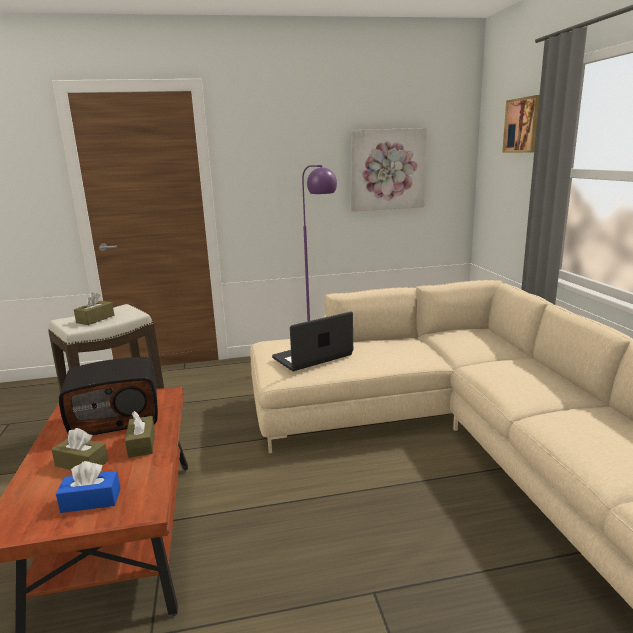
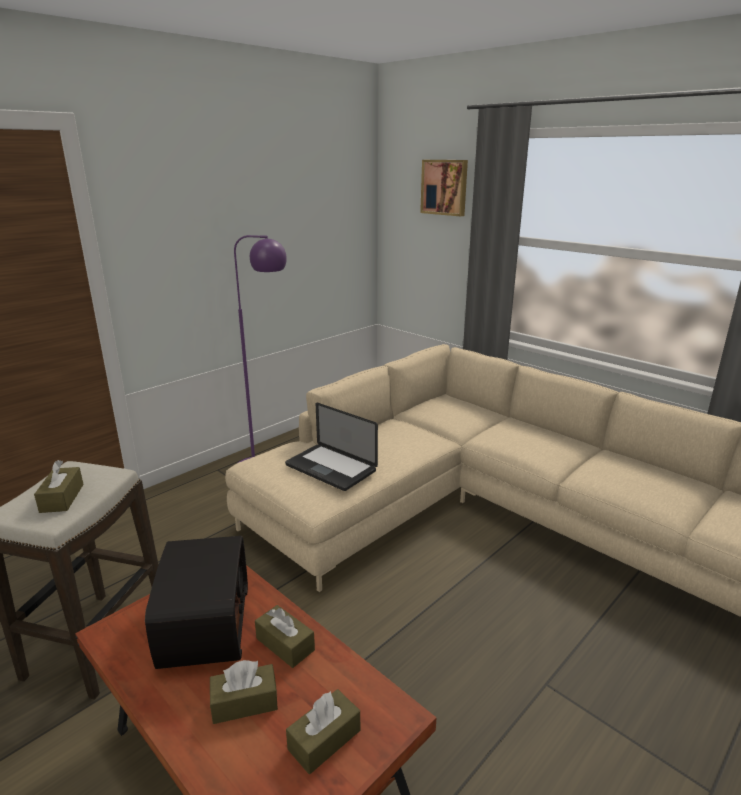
camera: 35 degrees left, 5 degrees up
(91, 500) = (324, 739): blue tissue box -> brown tissue box
(116, 418) = (203, 625): radio -> radio turned 45 degrees counterclockwise
(312, 357) = (330, 468): laptop -> laptop turned 75 degrees counterclockwise
(387, 169) = (301, 231): picture -> none

